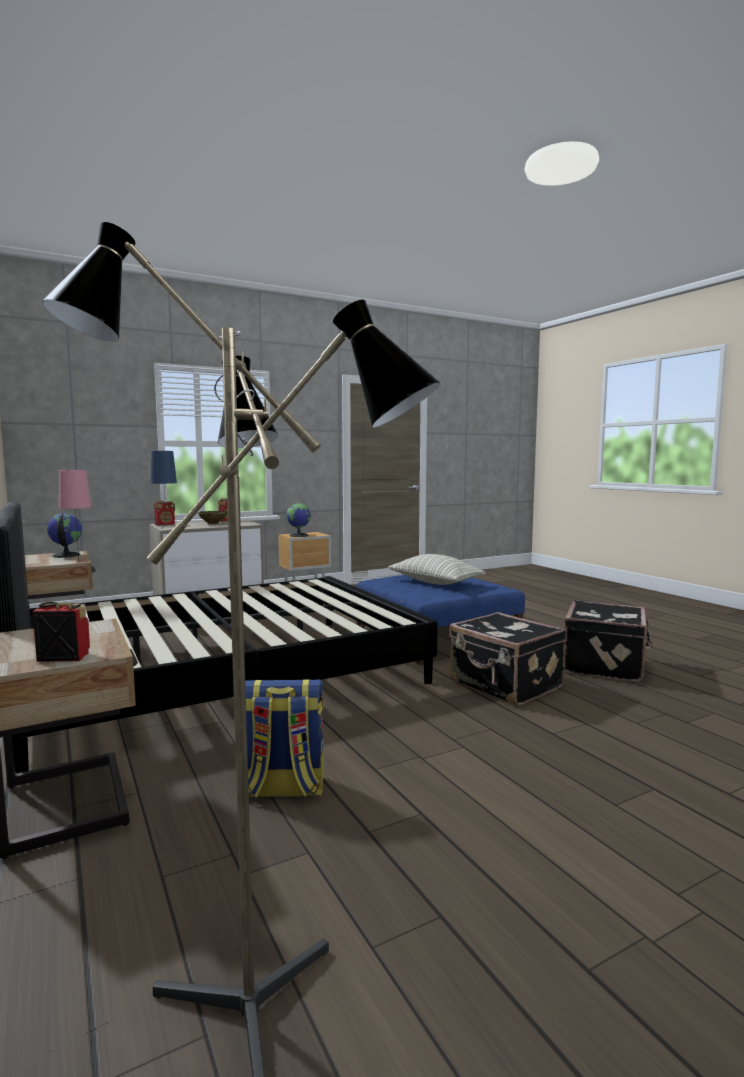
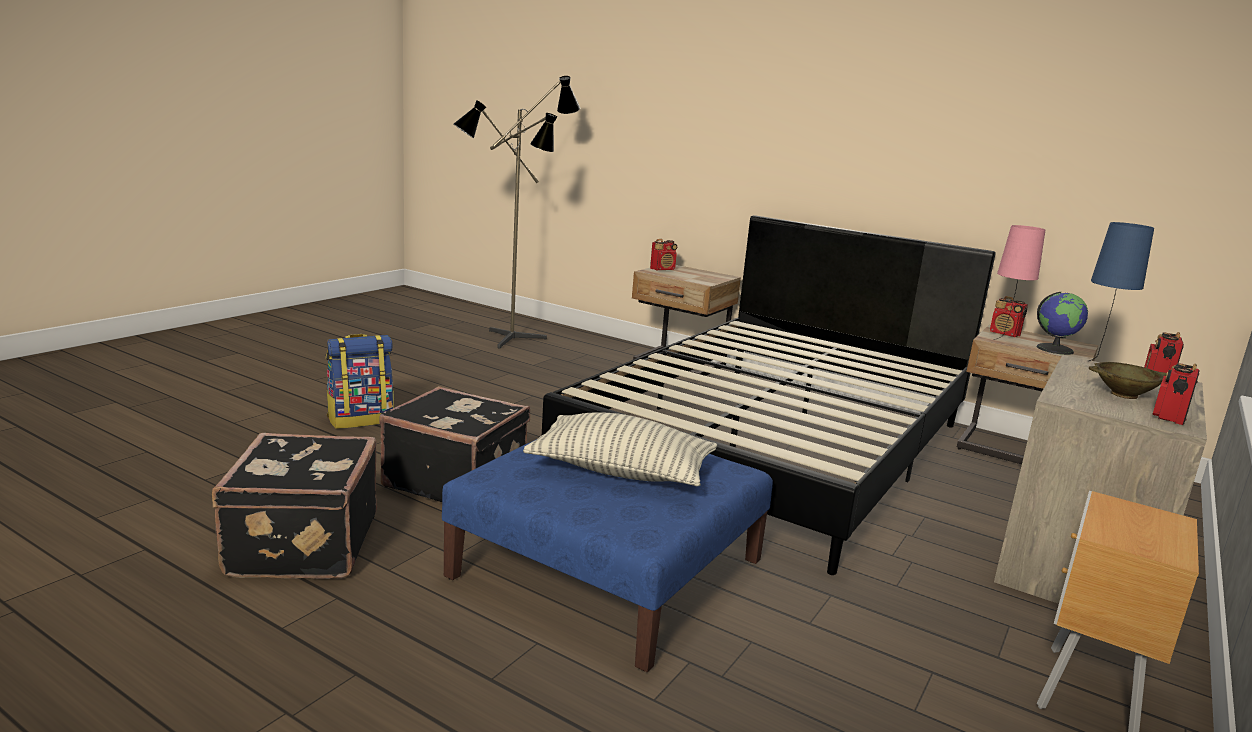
camera: 150 degrees right, 10 degrees up
(45, 563) = (1005, 334): none -> radio
(283, 789) = (578, 381): backpack -> backpack (361, 419)
(299, 535) = (1125, 515): globe -> none

